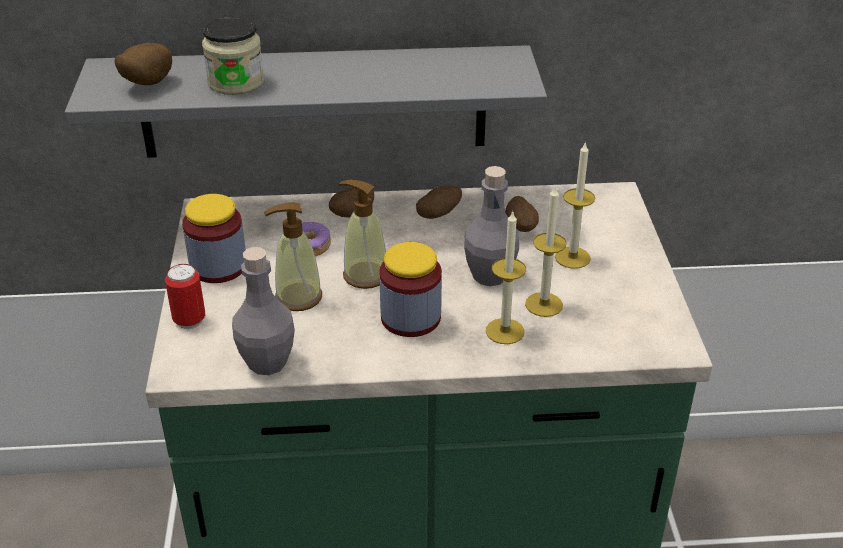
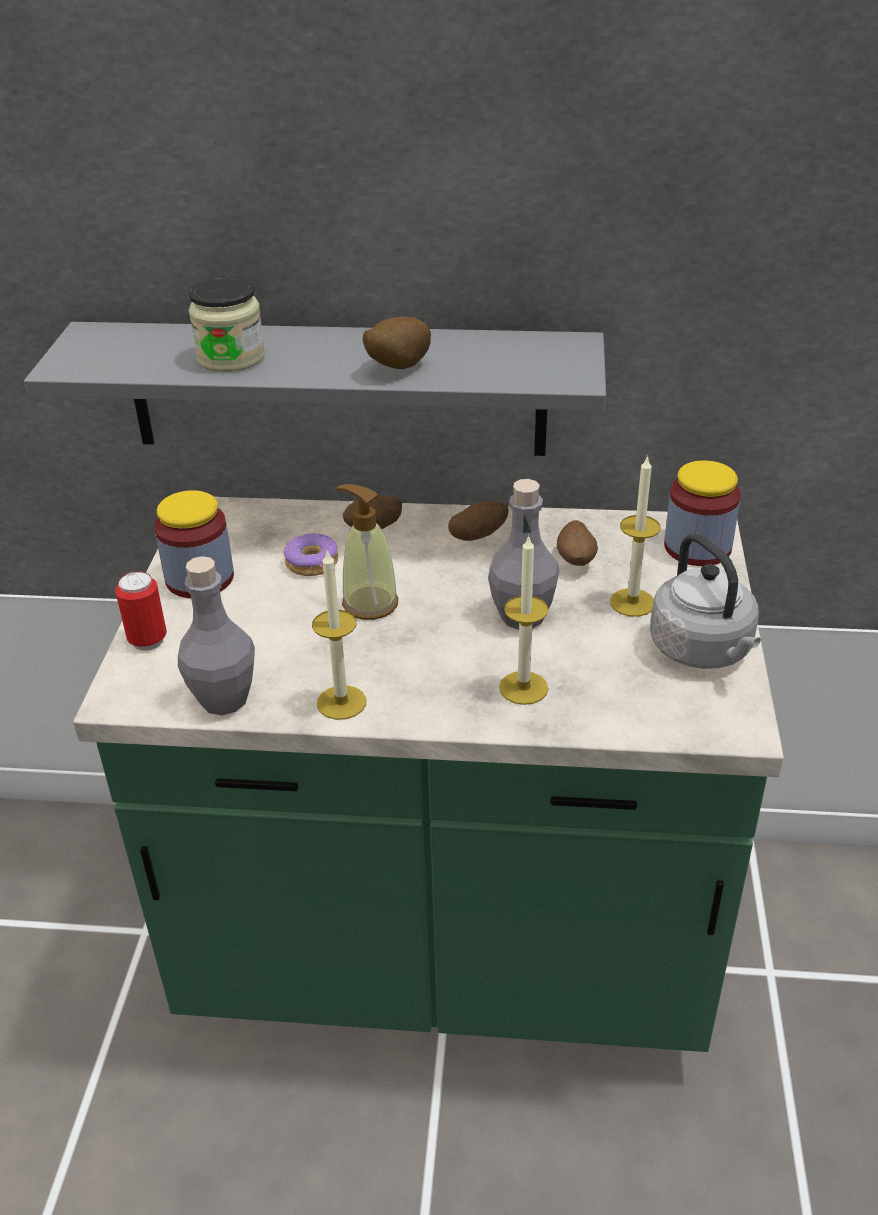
camera: 10 degrees right, 0 degrees up
(146, 84) = (126, 354): potato -> potato (396, 368)
(298, 297) = (282, 623): soap dispenser -> none
(410, 318) = (411, 660): jar -> jar (697, 547)
(544, 304) = (581, 658): candle -> candle (341, 702)
(635, 290) = (703, 651): none -> grey kettle

